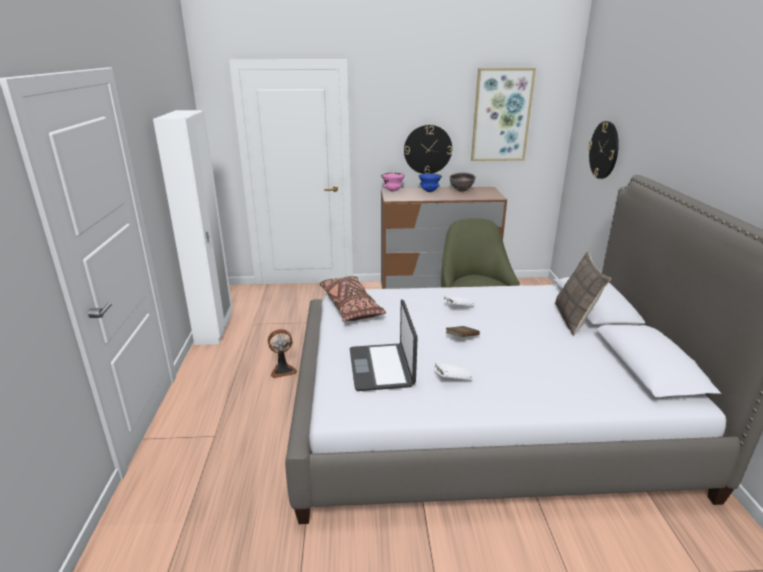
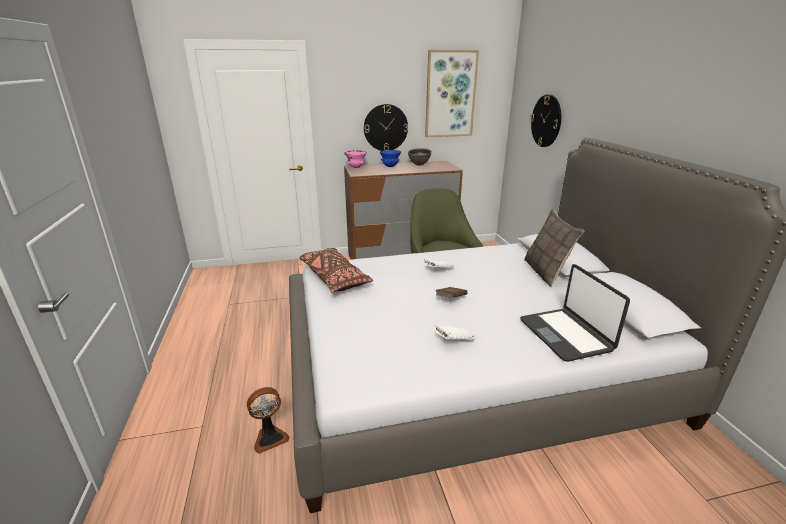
camera: 10 degrees left, 0 degrees up
(215, 329) = (189, 313): white wardrobe -> none
(283, 370) = (266, 347): fan -> fan (270, 437)
(382, 367) = (381, 336): laptop -> laptop (566, 334)

